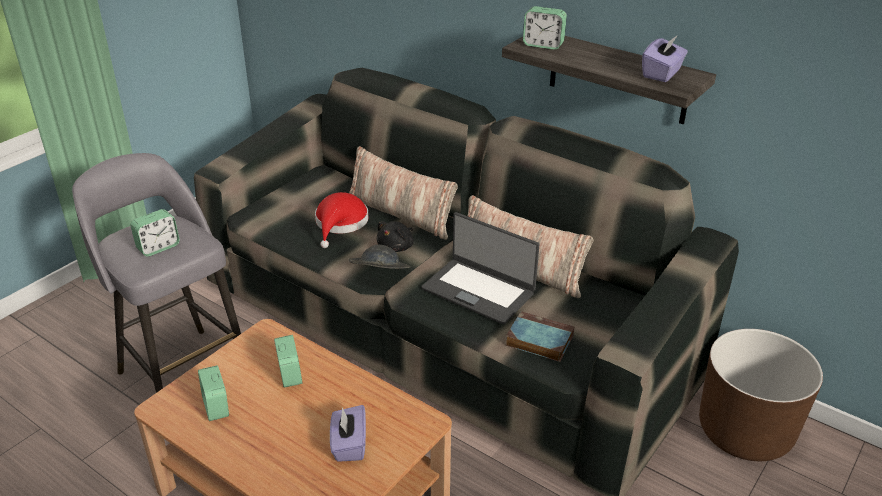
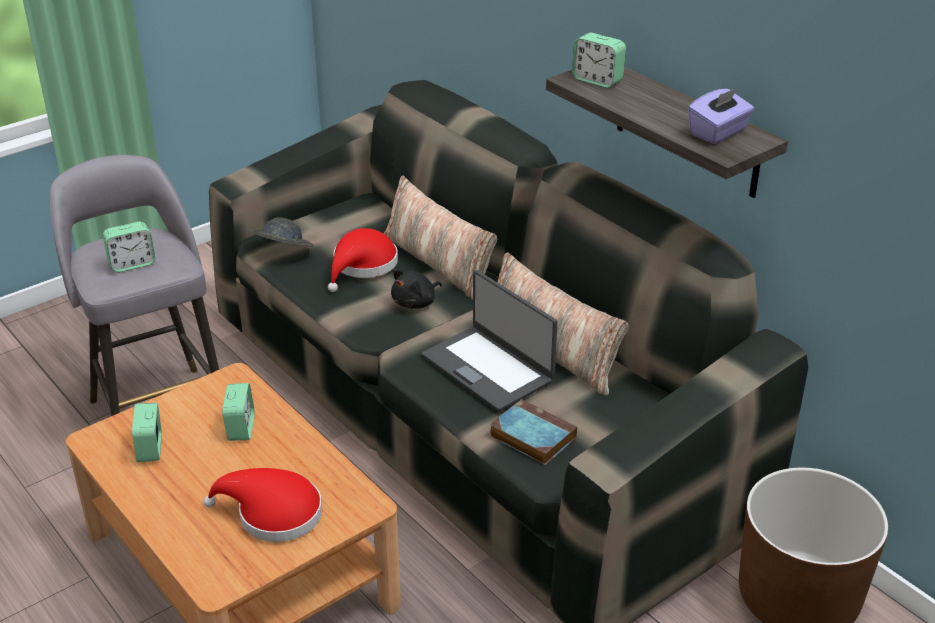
camera: 15 degrees right, 0 degrees up
(349, 445) = (273, 514): purple tissue box -> red hat
(379, 275) = (381, 333): grey hat -> grey hat (281, 252)

